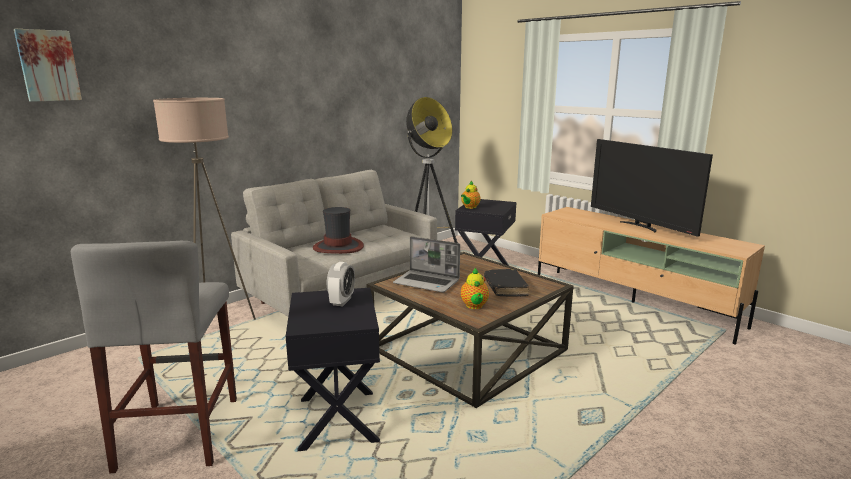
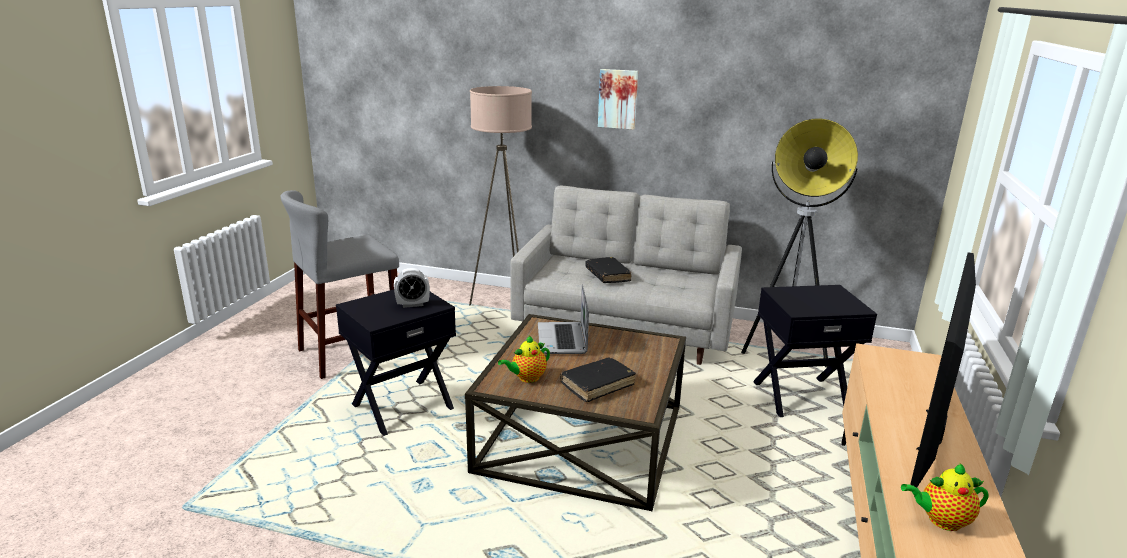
camera: 60 degrees right, 5 degrees up
(48, 66) = (428, 51): picture -> picture (618, 99)
(338, 247) = (607, 275): hat -> black book
(469, 207) = (788, 292): teapot -> teapot (941, 520)

